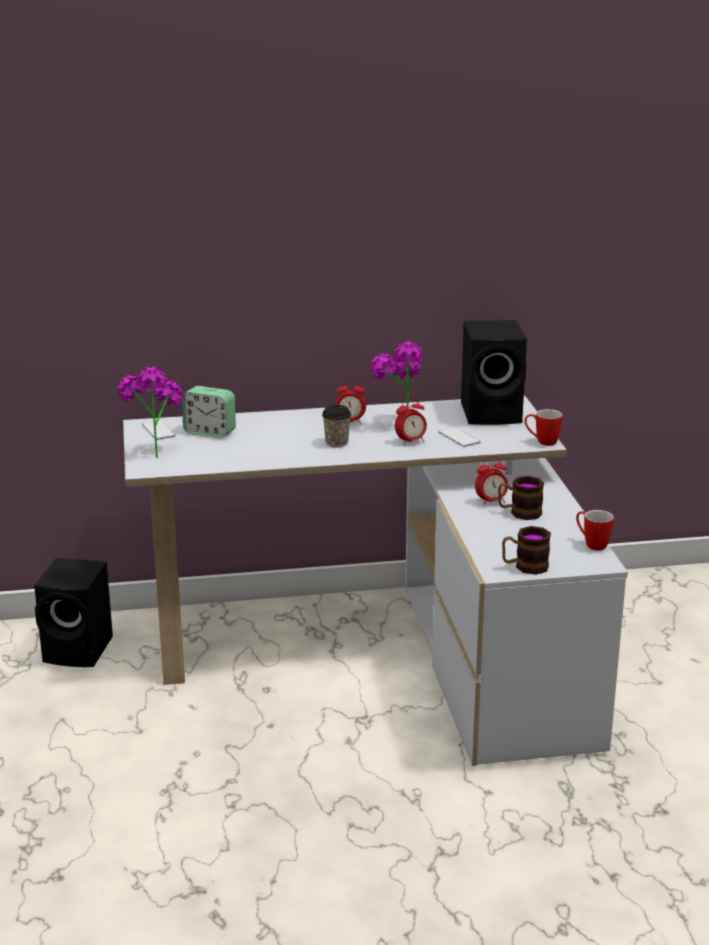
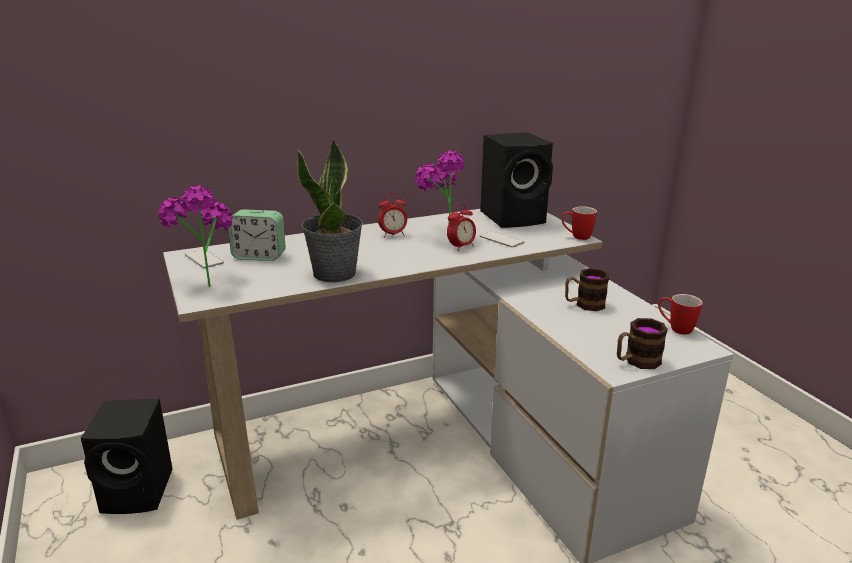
camera: 15 degrees left, 0 degrees up
(273, 456) = (335, 273): none -> potted plant
(336, 443) = (391, 255): cup -> none
(491, 502) = (551, 297): alarm clock -> none

